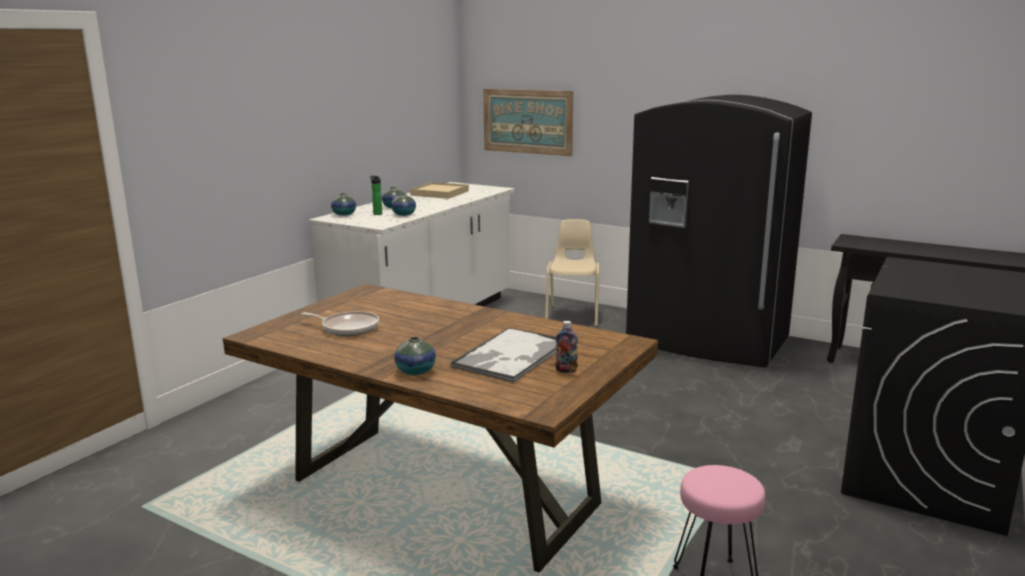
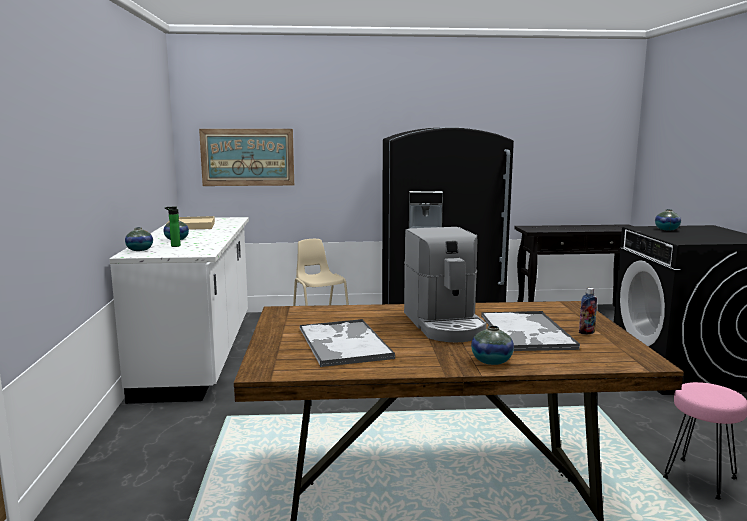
camera: 35 degrees left, 5 degrees down
(348, 328) = (343, 343): frying pan -> tray
(404, 214) = (204, 243): vase -> vase (666, 229)
(460, 332) = (444, 325): none -> coffee machine

